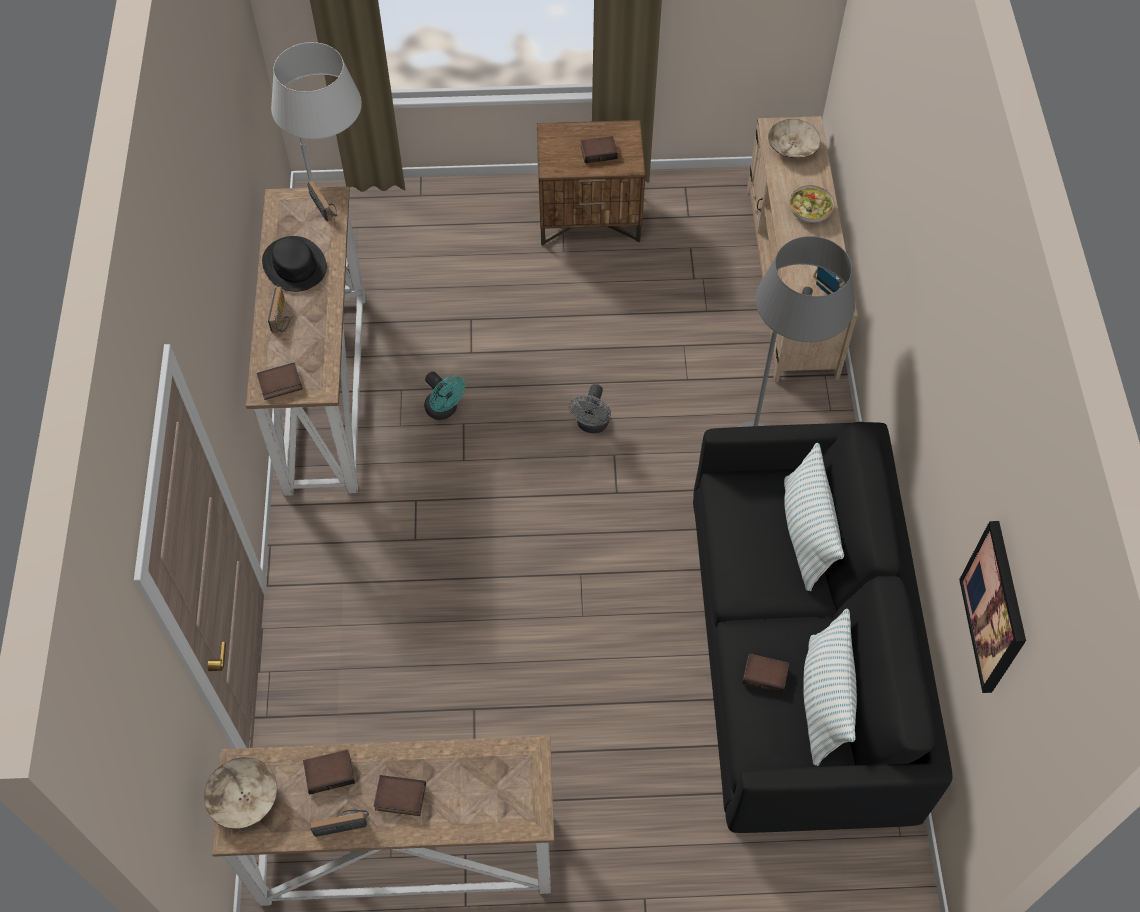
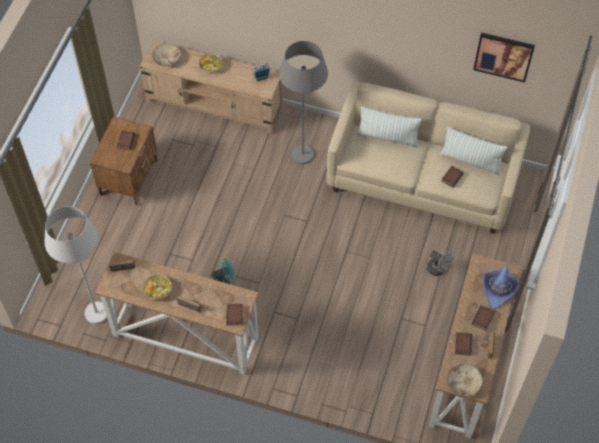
camera: 70 degrees left, 0 degrees up
(295, 265) = (158, 290): black hat -> bowl
(479, 810) = (498, 290): none -> purple hat
(591, 425) = (263, 219): grey fan -> grey fan (438, 269)
(797, 658) = (423, 179): black sofa -> beige sofa

